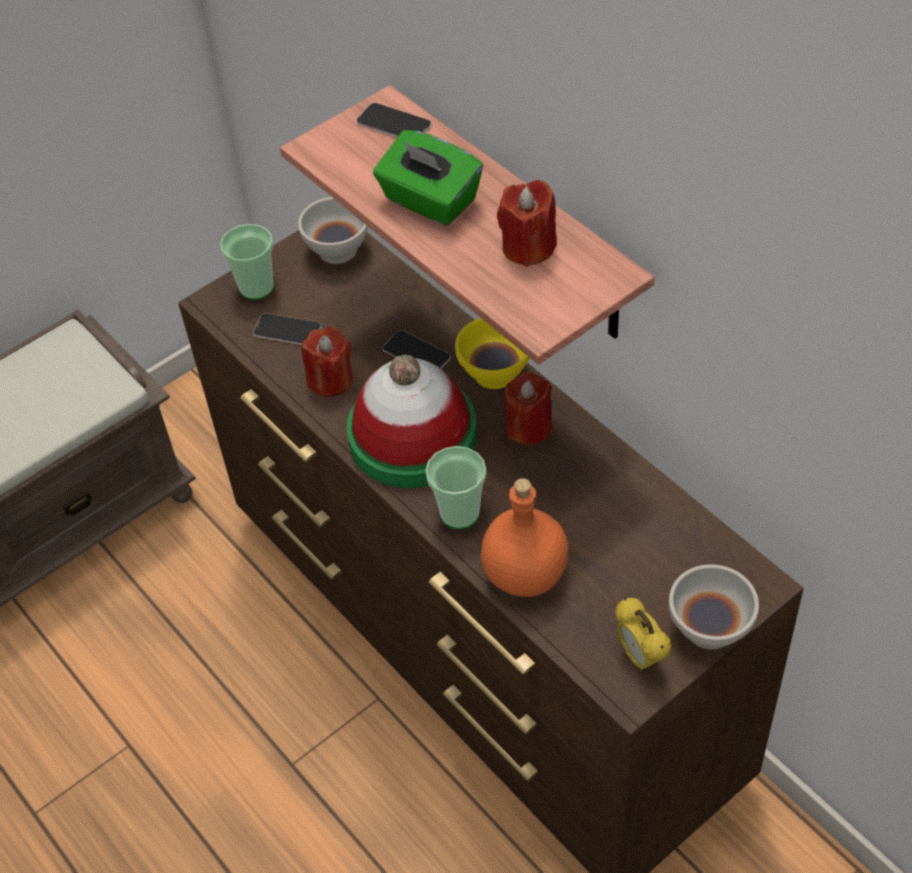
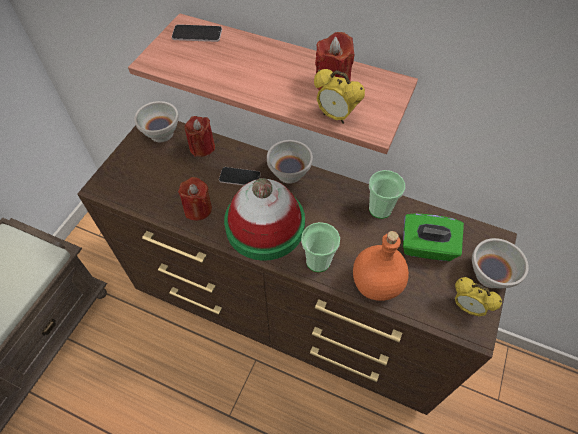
camera: 30 degrees left, 5 degrees up
(256, 287) = (123, 169): cup -> cup (380, 209)
(287, 331) = (156, 189): phone -> none
(429, 201) = (251, 73): green tissue box -> green tissue box (426, 247)
(493, 373) = (288, 174): yellow bowl -> white bowl
(499, 294) = (335, 116): none -> alarm clock
(528, 427) = (325, 197): red candle -> red candle (202, 147)

